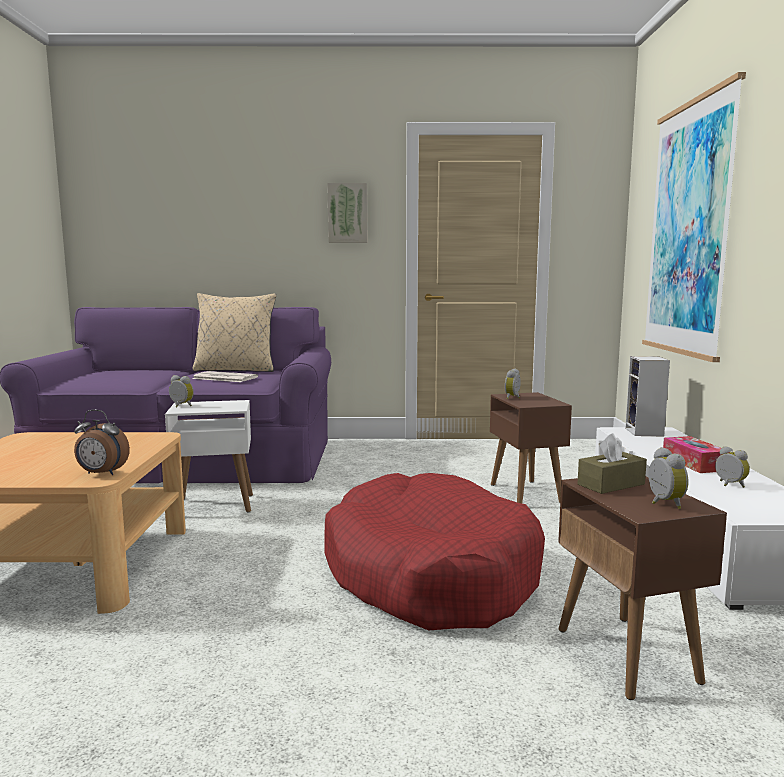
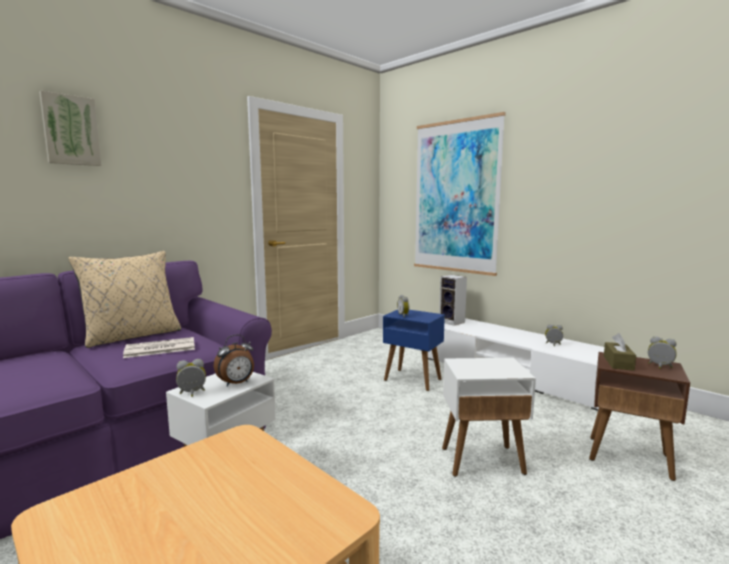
camera: 45 degrees left, 0 degrees up
(101, 474) = (332, 506): alarm clock -> alarm clock (236, 383)
(347, 213) = (203, 171): picture -> picture (70, 130)
(429, 574) = (483, 460): red dog bed -> white side table
(525, 493) = (412, 379): brown side table -> blue side table
(694, 463) = (514, 336): tissue box -> none

